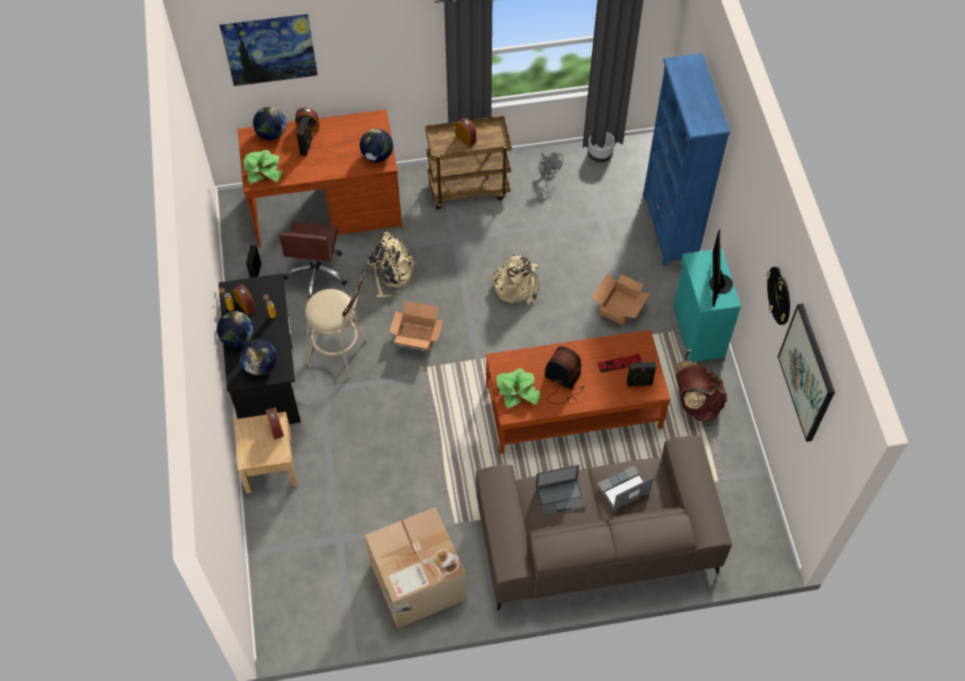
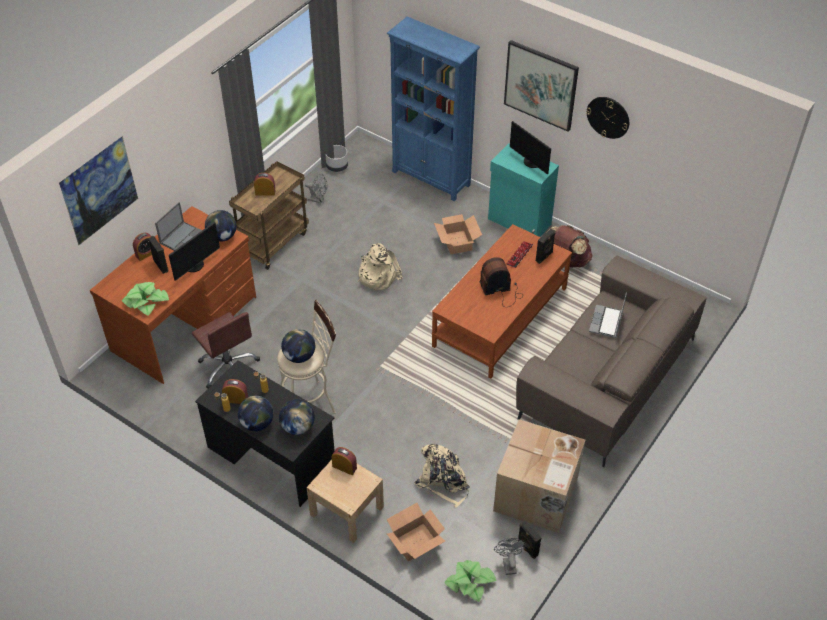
camera: 45 degrees left, 10 degrees down
(255, 272) = (180, 401): black speaker -> black speaker (527, 548)
(271, 134) = (123, 275): globe -> globe (299, 356)
(330, 166) = (195, 265): none -> monitor
(332, 615) = (508, 563): none -> grey fan
(391, 273) = (283, 329): beige backpack -> beige backpack (443, 481)
(417, 335) = (349, 353): cardboard box -> cardboard box (415, 542)
(517, 391) = (479, 316): potted plant -> potted plant (470, 582)
(560, 497) = (577, 356): laptop -> laptop (182, 237)
(807, 373) = (675, 143): picture -> picture (541, 85)

